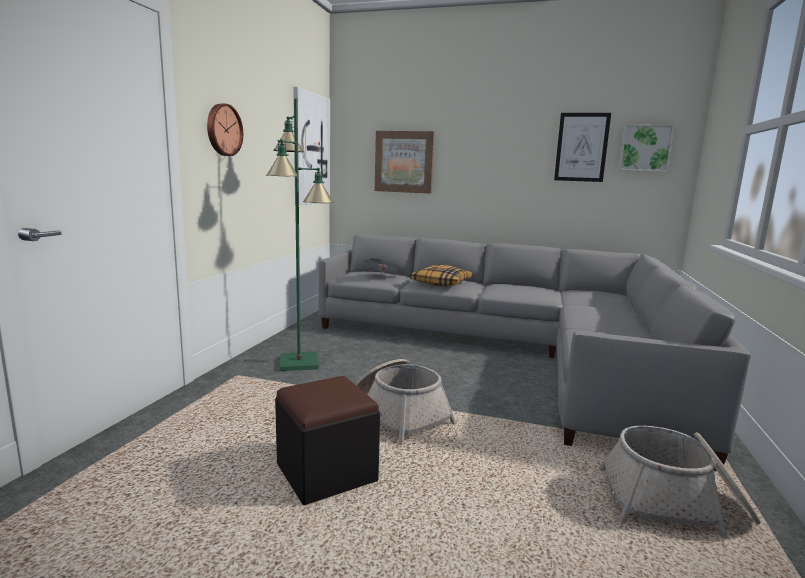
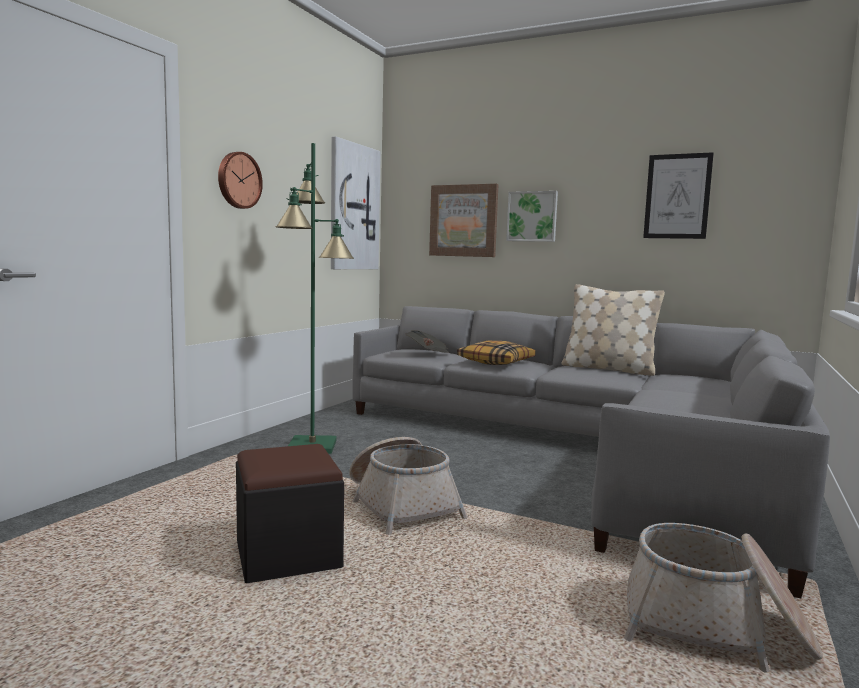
camera: 10 degrees right, 5 degrees down
(530, 286) = (608, 369): none -> beige pillow
(645, 148) = (760, 195): picture -> picture (532, 216)

